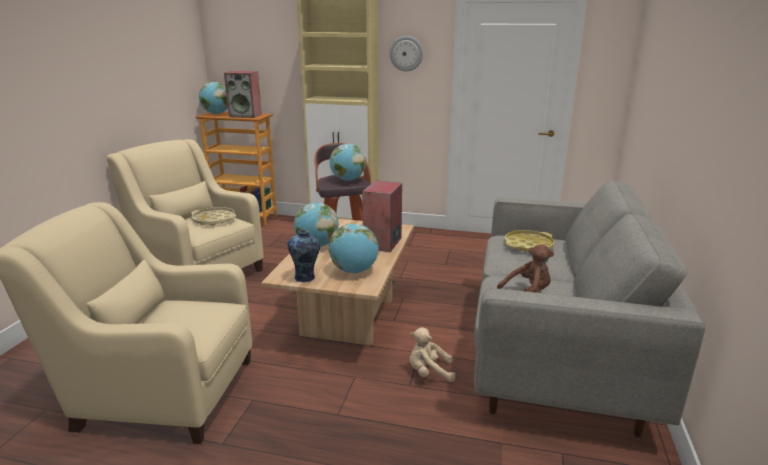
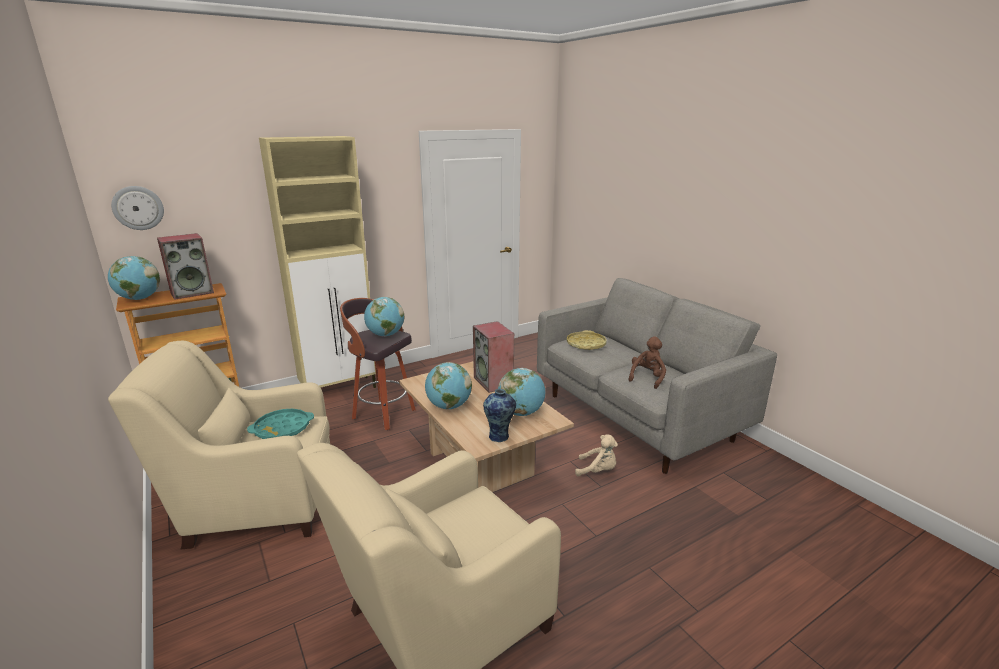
camera: 45 degrees left, 0 degrees up
(214, 220) = (282, 429): beige tray -> turquoise tray
(406, 53) = (377, 193): wall clock -> wall clock (138, 208)
(429, 372) = (597, 471): beige plush toy -> beige plush toy turned 120 degrees counterclockwise

